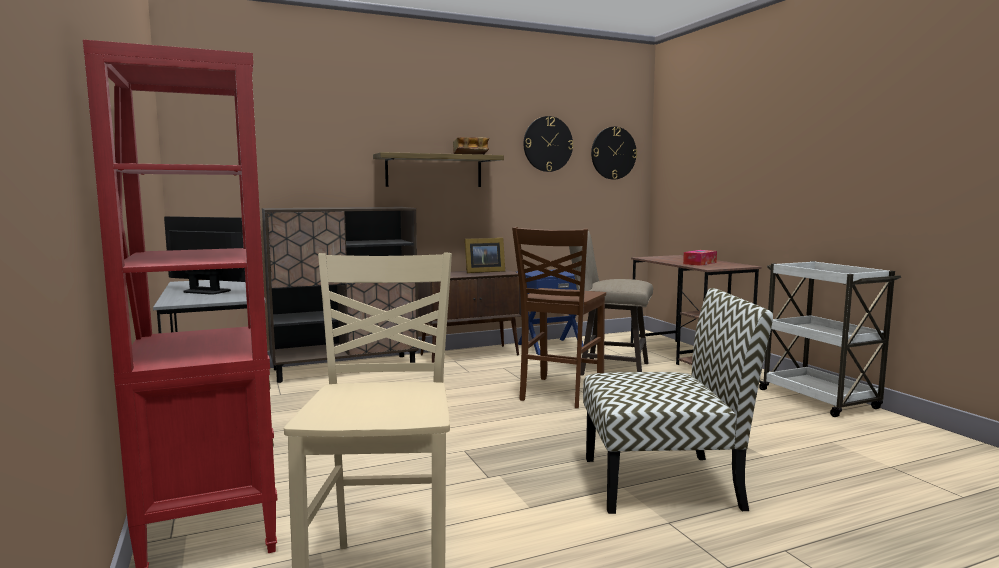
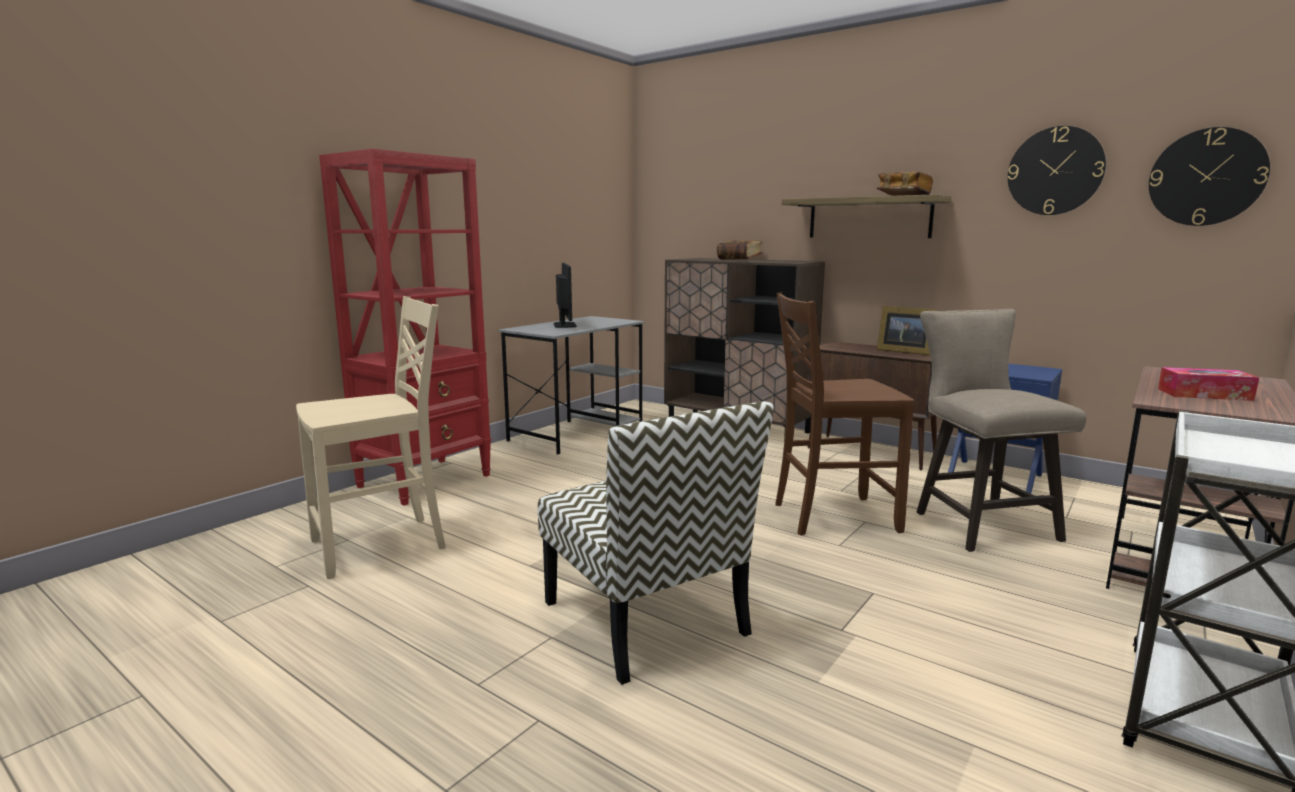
camera: 60 degrees right, 5 degrees up
(325, 207) = (739, 259): none -> book

